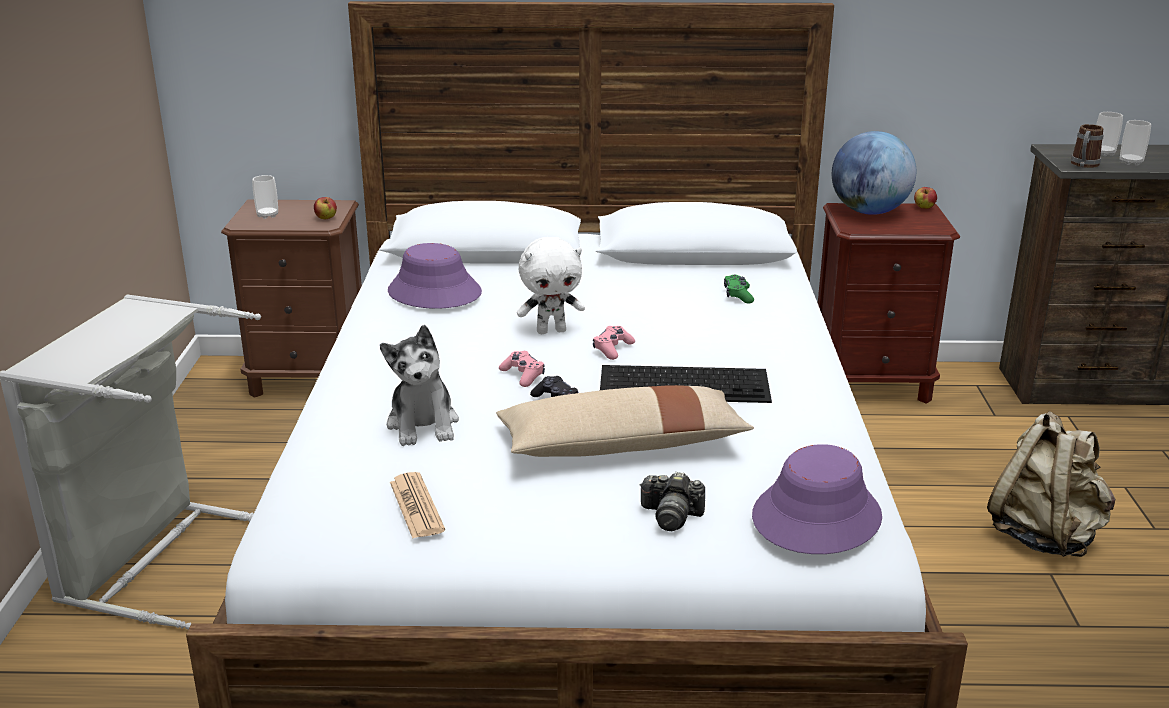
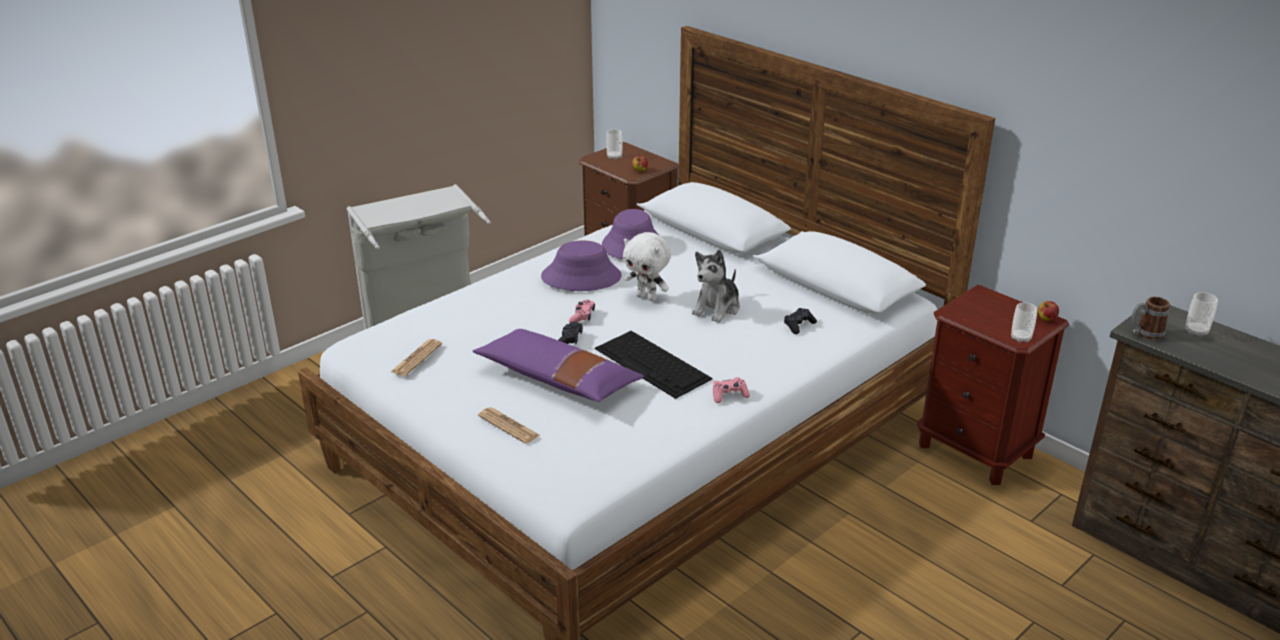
camera: 45 degrees right, 5 degrees up
(423, 424) = (490, 319): plush toy -> plush toy (717, 308)
(612, 349) = (656, 324): pink game controller -> pink game controller (729, 395)
(622, 445) = (558, 379): beige pillow -> purple pillow
(671, 516) = (508, 426): camera -> newspaper
(738, 295) = (799, 325): green game controller -> black game controller
(816, 517) = (570, 467): purple hat -> purple hat (581, 277)
(869, 212) = (993, 304): globe -> none
(1044, 536) = (903, 610): beige backpack -> none
(1130, 162) = (1198, 349): cup -> cup (1020, 338)

